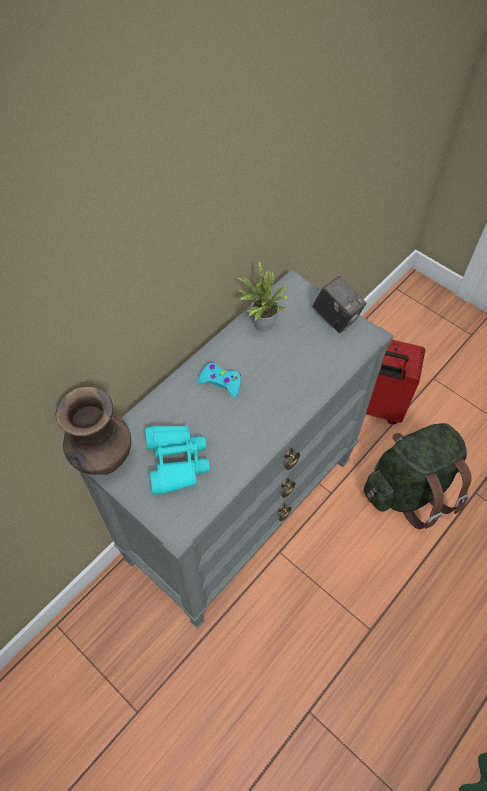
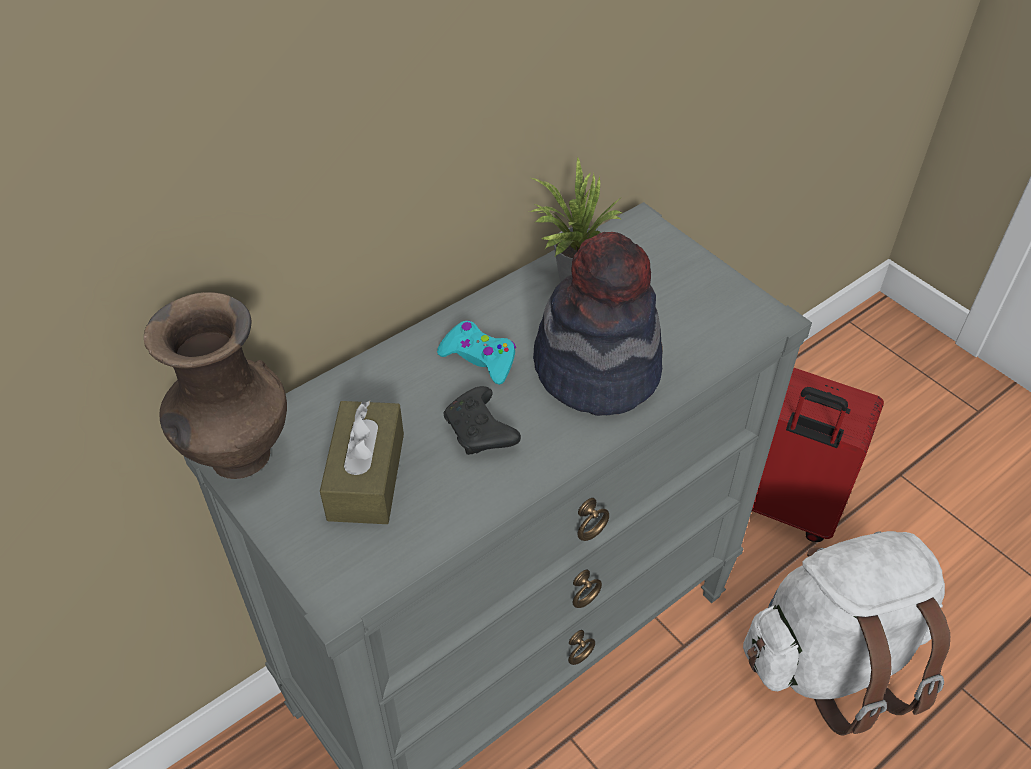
camera: 10 degrees right, 10 degrees down
(176, 462) = (366, 476): turquoise binoculars -> brown tissue box
(231, 427) = (481, 432): none -> black game controller
(285, 380) = (596, 369): none -> hat
(336, 318) = (709, 283): camera -> none
(409, 489) = (832, 662): green backpack -> white backpack

